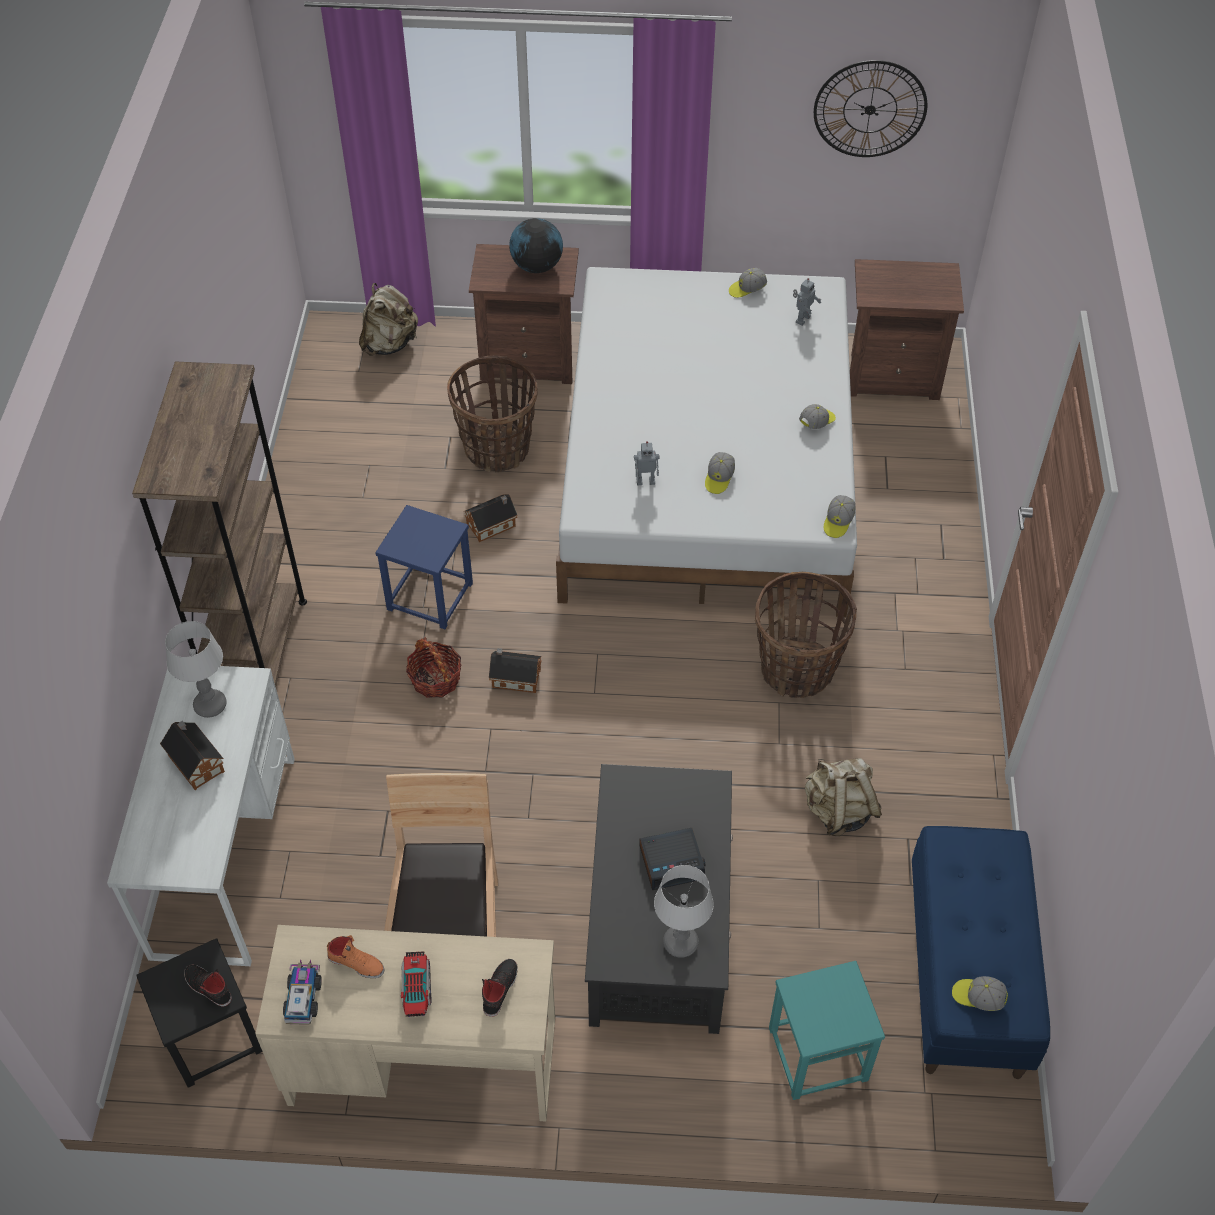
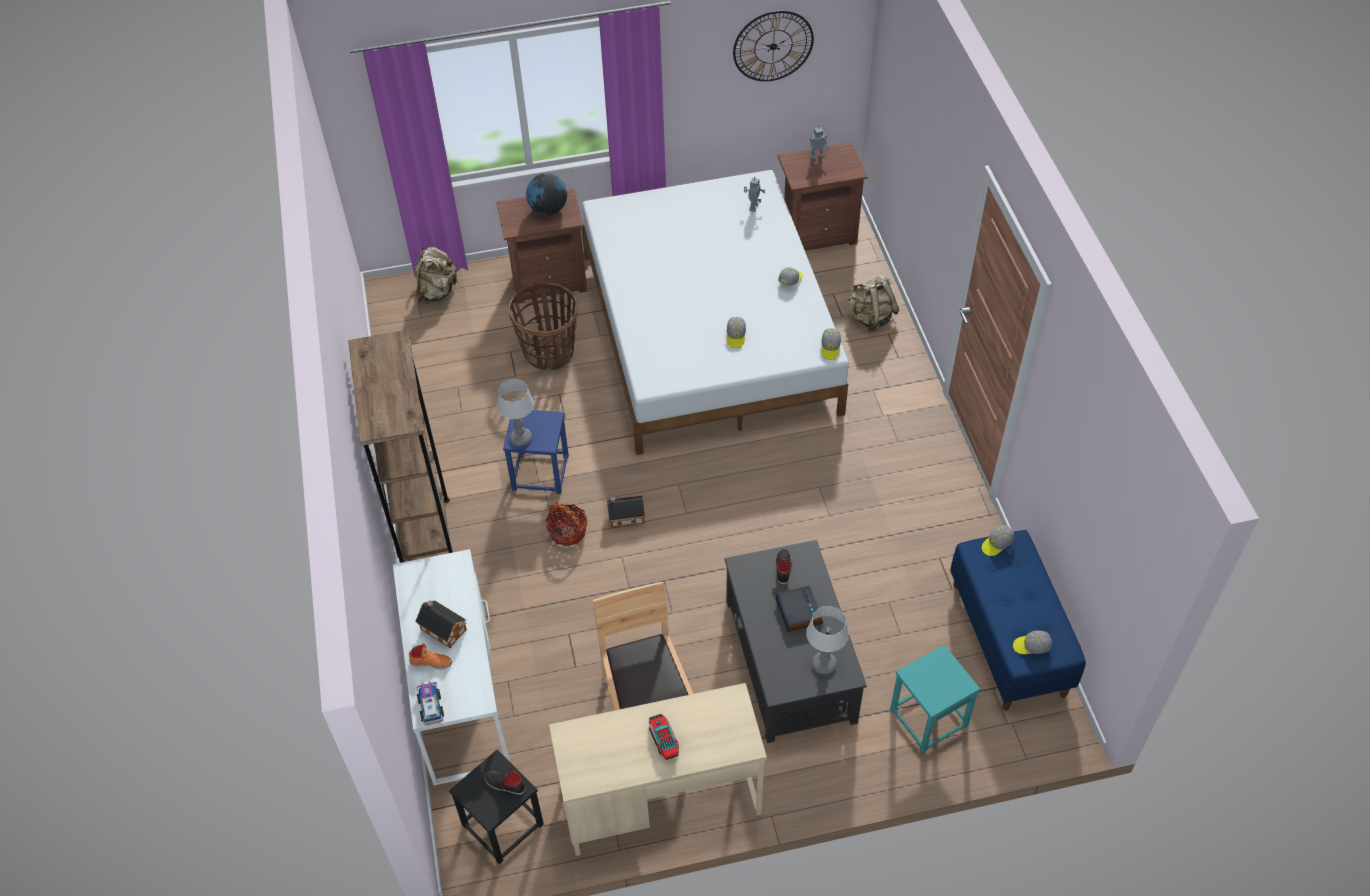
camera: 15 degrees left, 0 degrees up
(210, 705) = (436, 586): table lamp -> table lamp (520, 438)
(303, 997) = (587, 767): toy truck -> toy truck (431, 706)
(356, 963) = (615, 734): orange shoe -> orange shoe (431, 662)
(493, 525) = (567, 409): toy house -> none
(499, 988) = (721, 724): black shoe -> black shoe (782, 567)
(645, 481) = (684, 350): toy robot -> toy robot (816, 156)
(672, 862) = (798, 611): alarm clock -> alarm clock turned 75 degrees counterclockwise
(747, 289) = (705, 193): cap -> cap (997, 544)
(797, 670) = (823, 461): basket -> none
(838, 811) = (886, 551): beige backpack -> beige backpack (870, 318)

